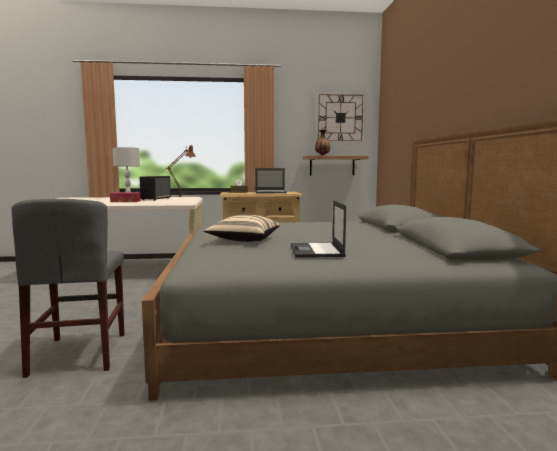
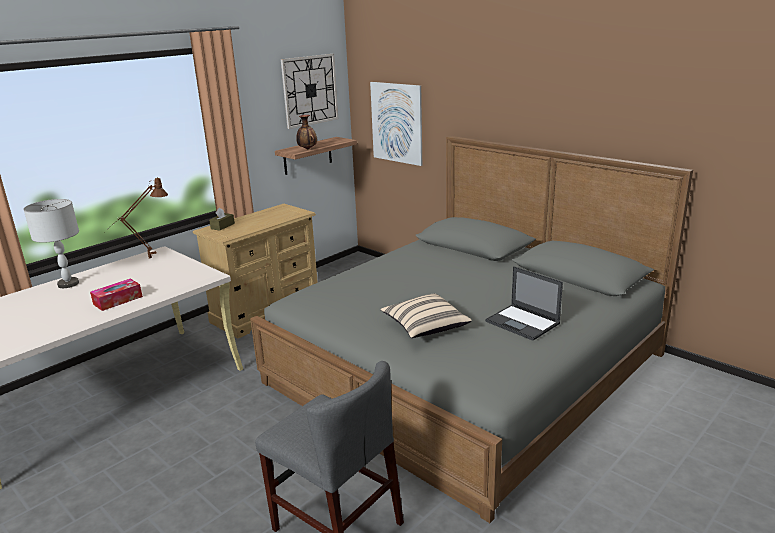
camera: 40 degrees left, 15 degrees up
(156, 199) = (134, 276): speaker -> none
(271, 192) = (265, 216): laptop -> none
(395, 140) = (396, 123): none -> picture

